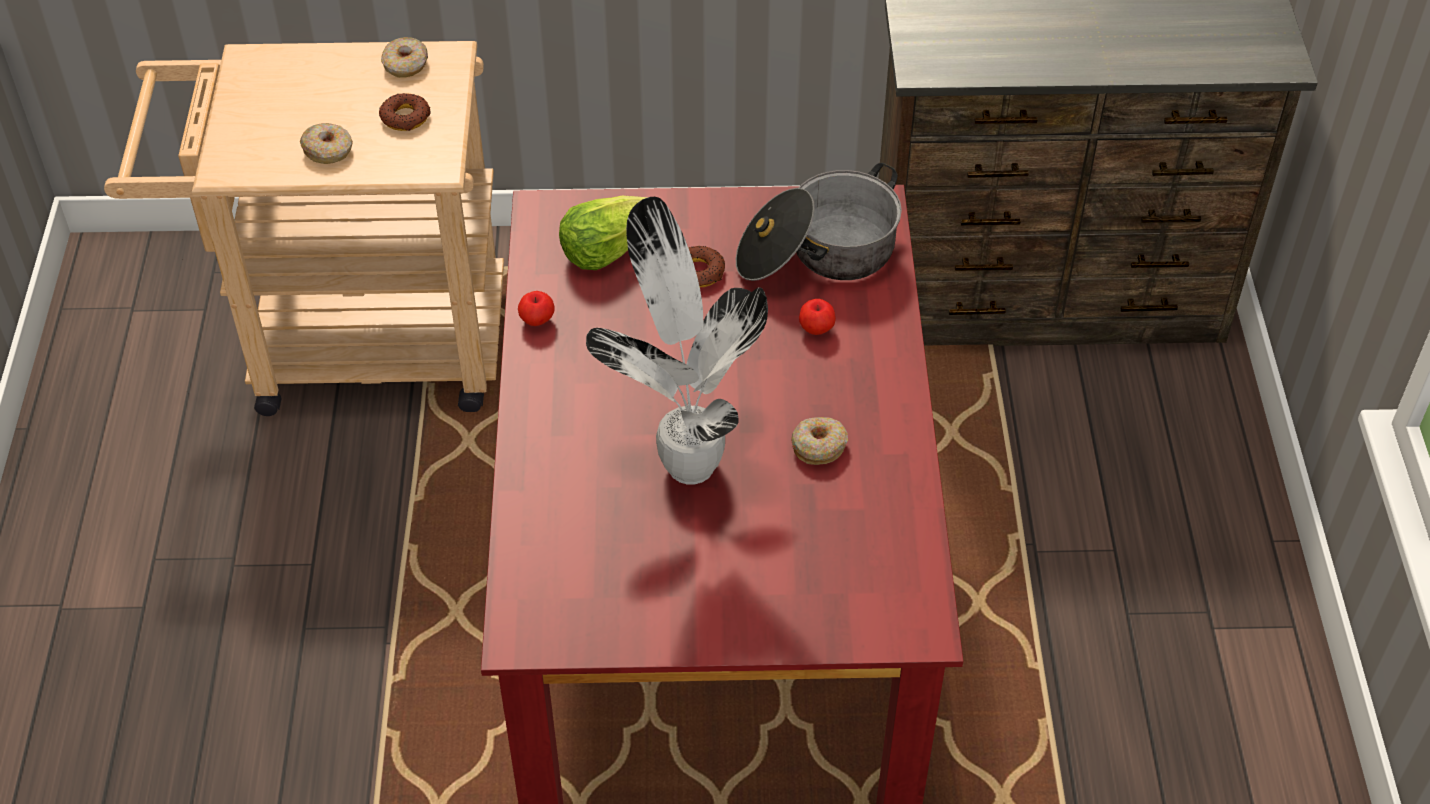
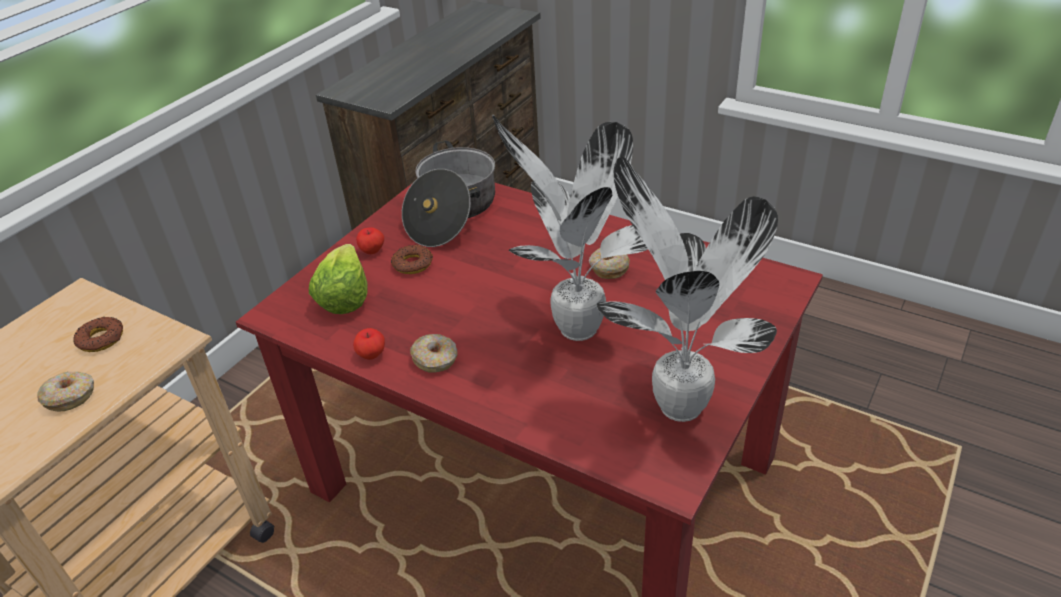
camera: 55 degrees left, 10 degrees down
(406, 65) = (50, 319): donut -> donut (435, 359)
(627, 599) = (676, 404): none -> potted plant
(816, 329) = (512, 235): apple -> apple (372, 251)

